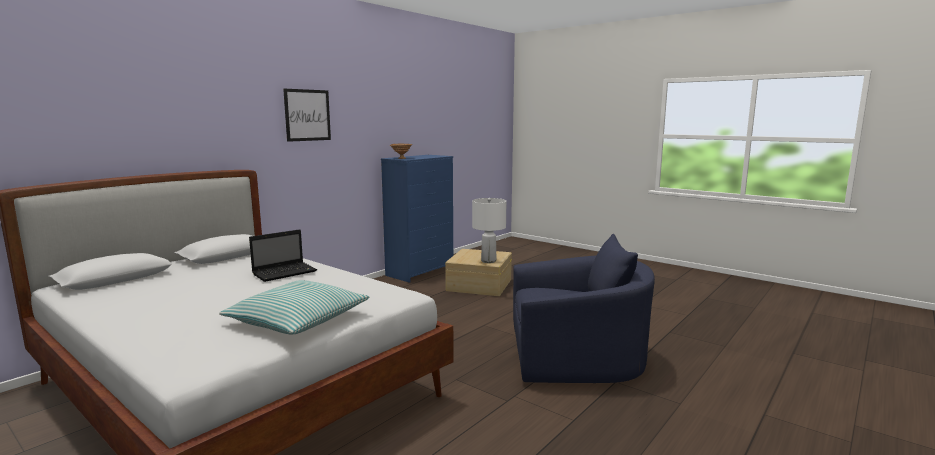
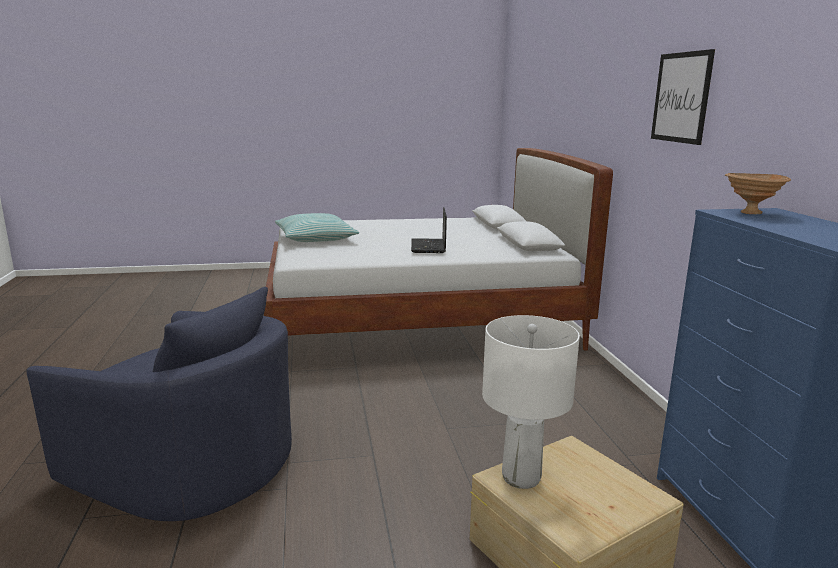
camera: 130 degrees right, 5 degrees up
(575, 358) = (187, 464): blue armchair -> blue armchair turned 105 degrees counterclockwise

